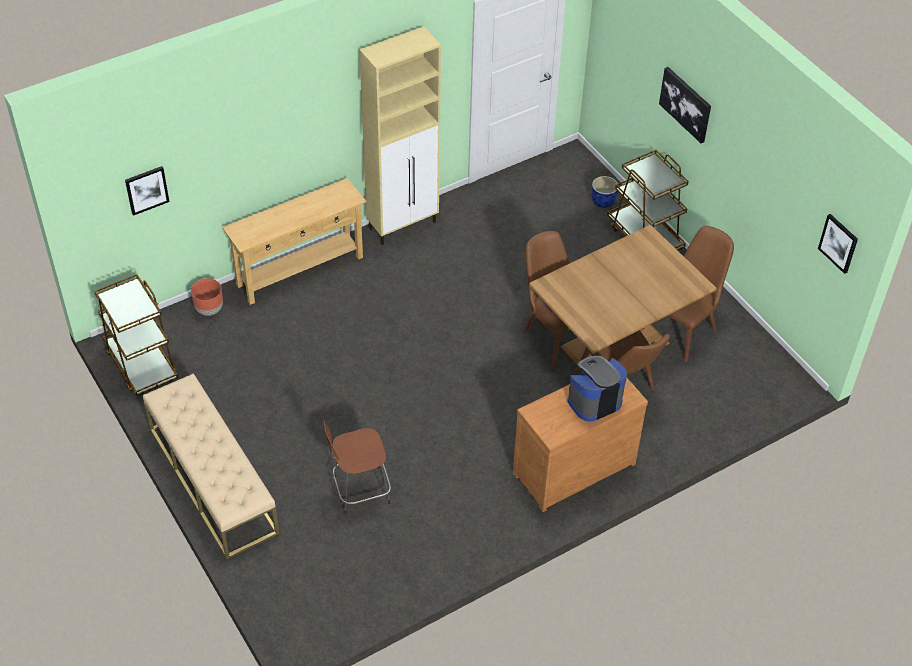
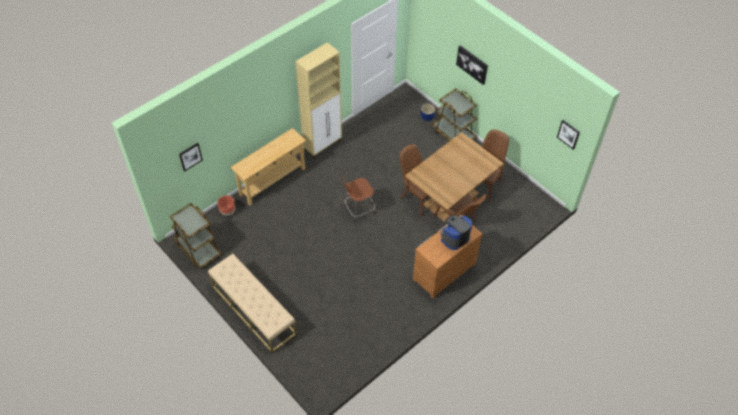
camera: 10 degrees left, 5 degrees up
(359, 490) = (334, 302): brown stool -> brown stool (358, 210)

